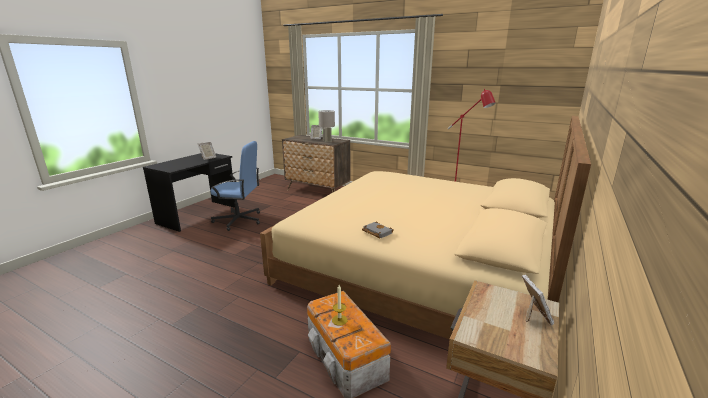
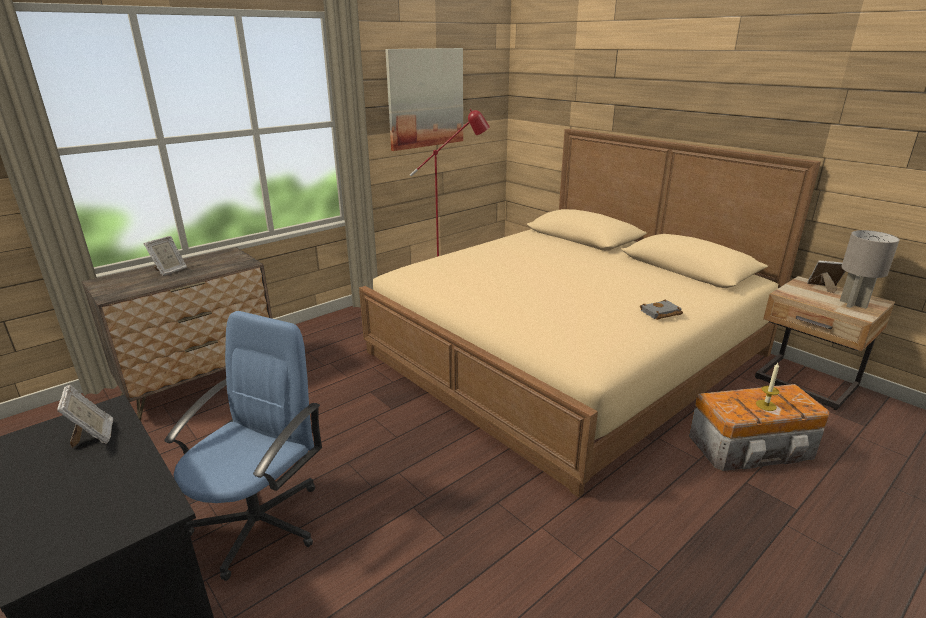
camera: 70 degrees left, 5 degrees up
(327, 141) = (213, 264): grey table lamp -> grey table lamp (852, 304)
(488, 82) = (425, 98): none -> picture

